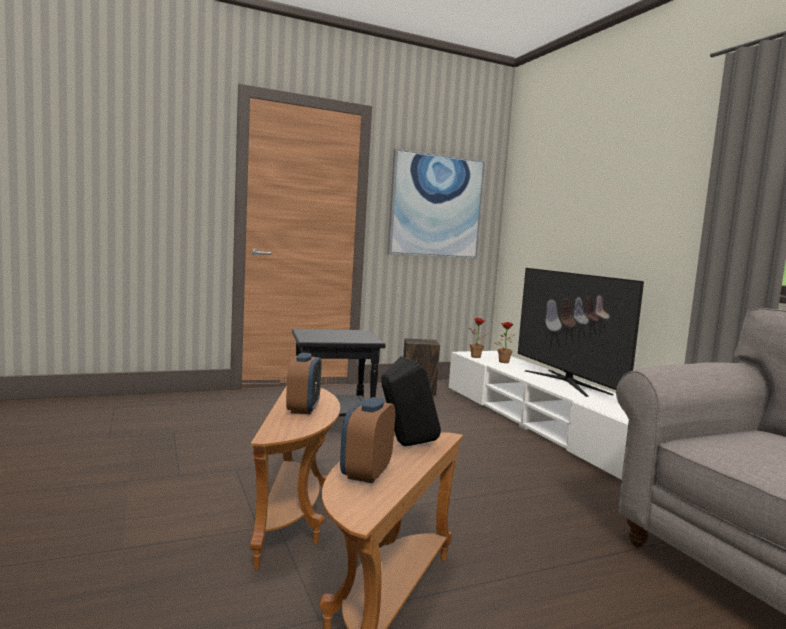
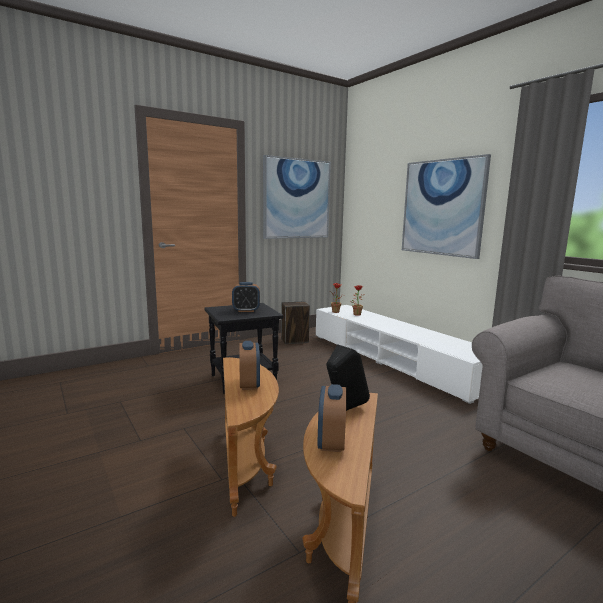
camera: 10 degrees left, 5 degrees up
(341, 335) = (246, 310): none -> alarm clock
(566, 382) = (407, 328): television -> none
(624, 219) = (442, 207): none -> picture

